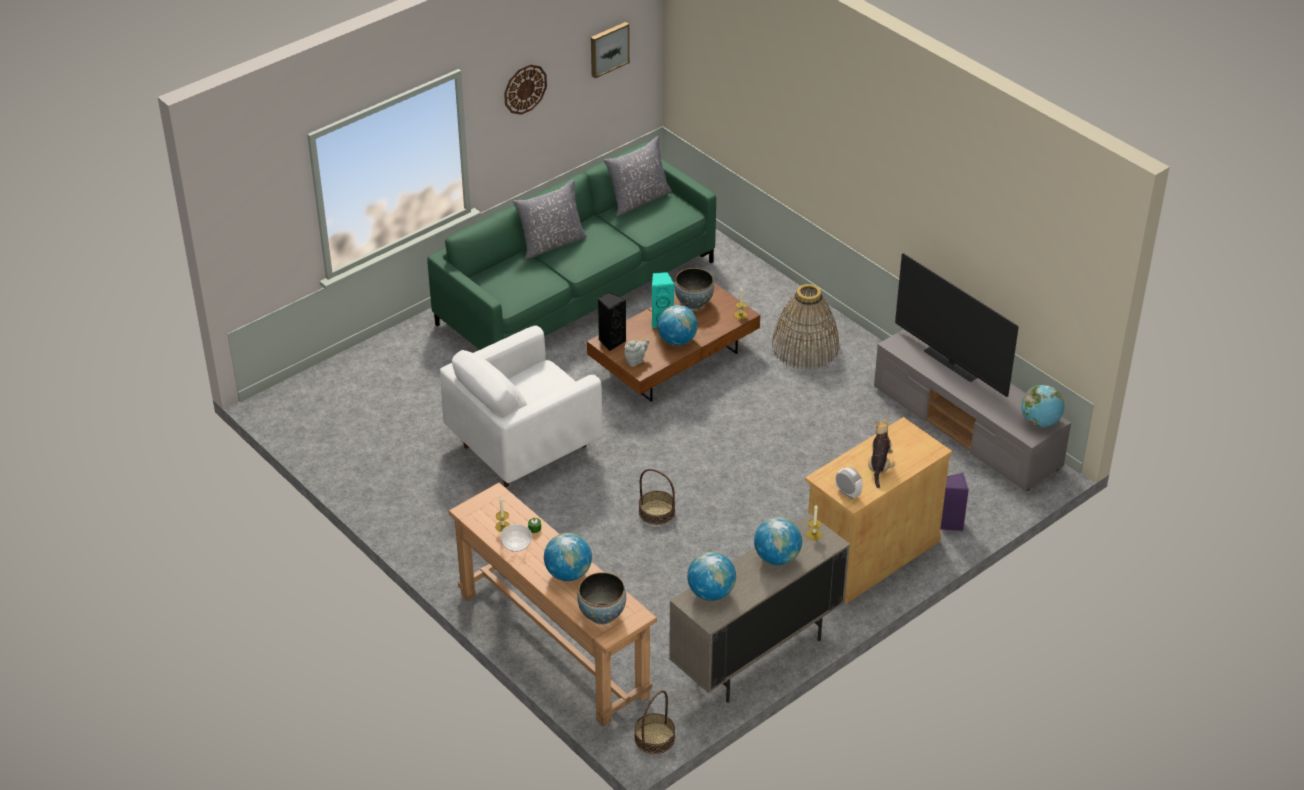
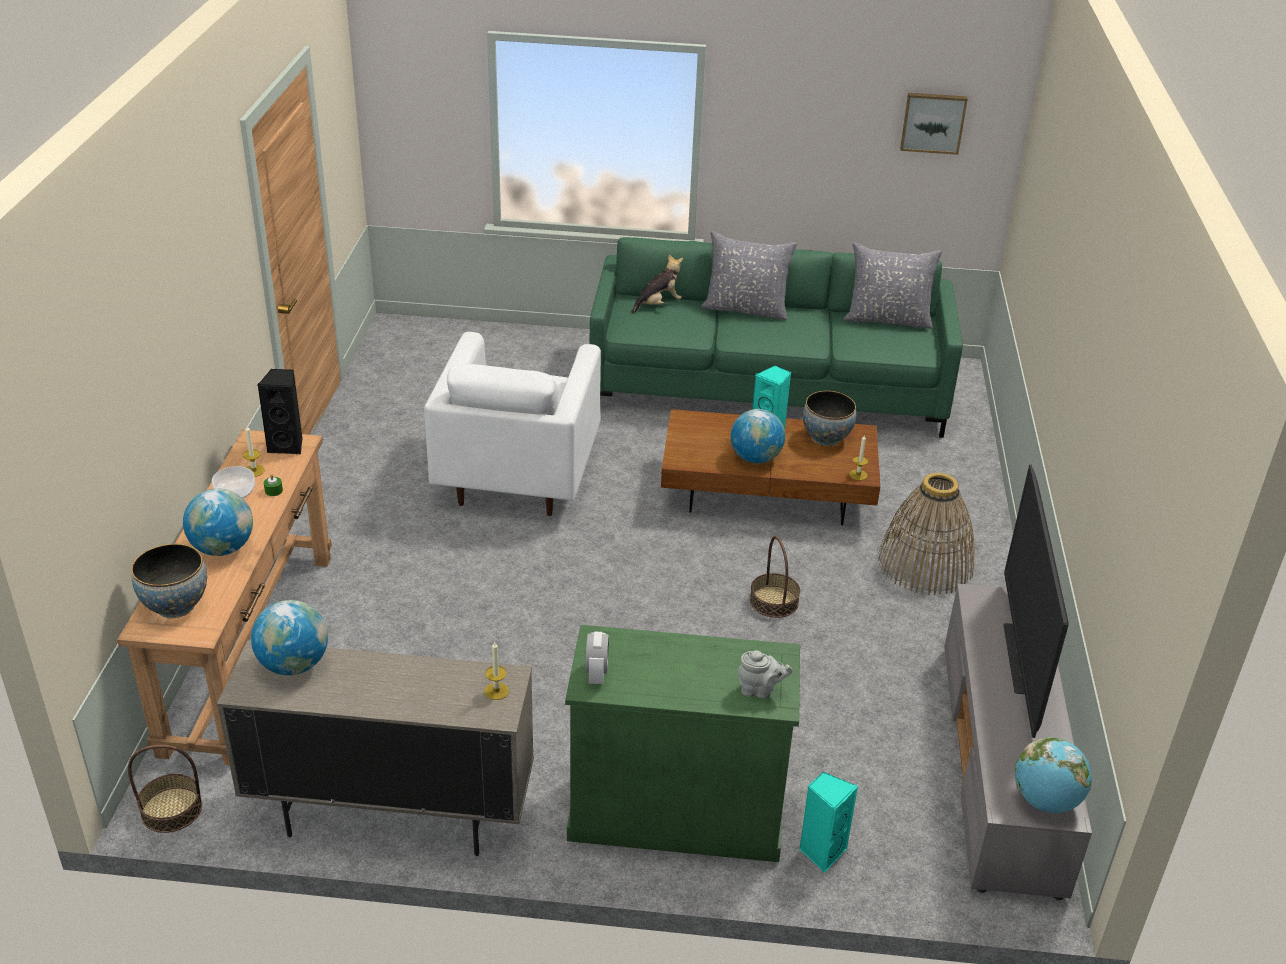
camera: 45 degrees right, 5 degrees down
(524, 446) = (517, 475): white armchair -> white armchair turned 90 degrees counterclockwise
(525, 89) = (796, 117): wall clock -> none
(611, 341) = (692, 422): black speaker -> black speaker (288, 445)
(636, 361) = (687, 450): grey teapot -> grey teapot (760, 690)
(656, 512) = (533, 607): basket -> basket (773, 601)
(777, 557) = (417, 683): globe -> none
(870, 554) = (676, 812): beige cabinet -> green cabinet
(879, 467) = (680, 674): plush toy -> plush toy (658, 305)
(949, 523) = (821, 851): purple speaker -> turquoise speaker

